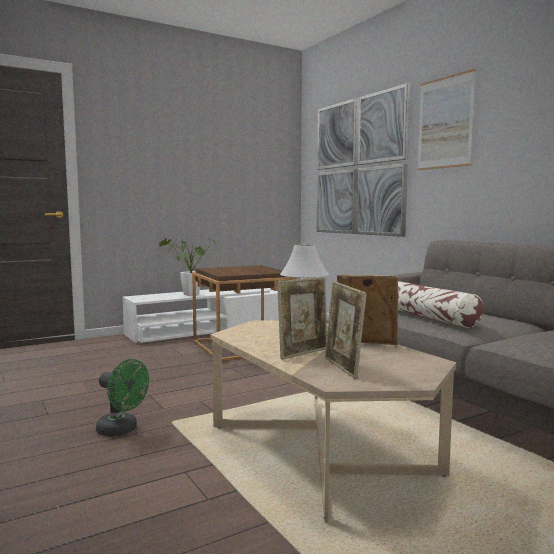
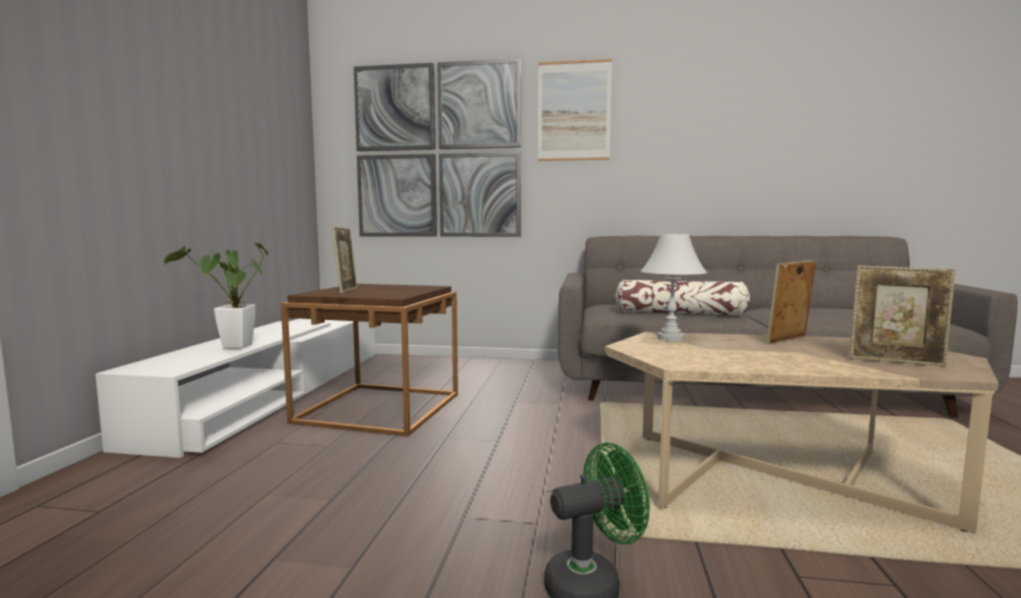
camera: 50 degrees left, 0 degrees up
(303, 353) = (818, 360): picture frame -> picture frame (346, 291)

